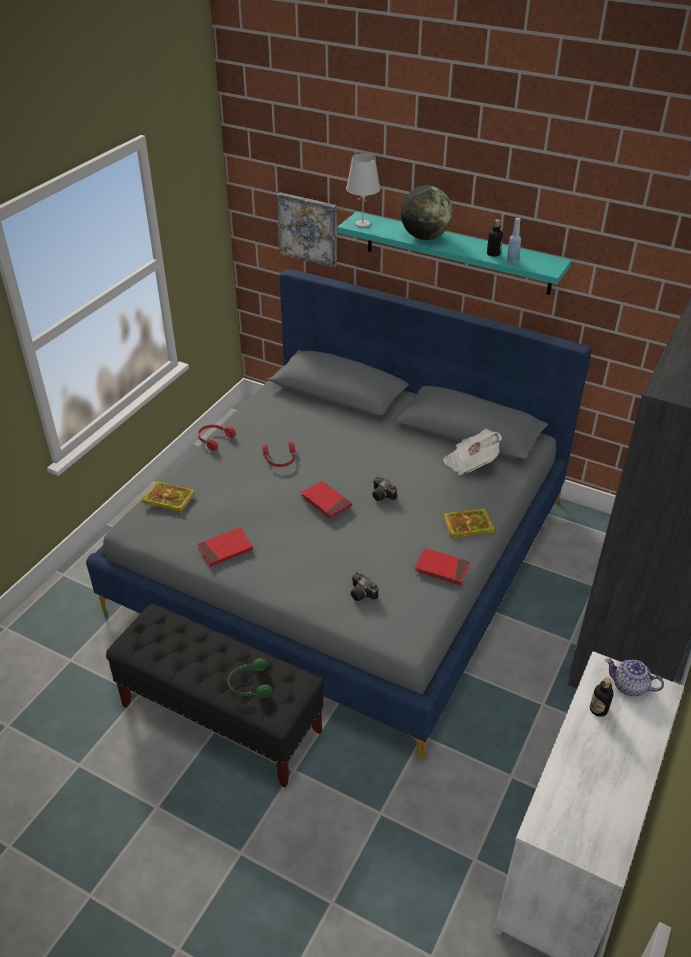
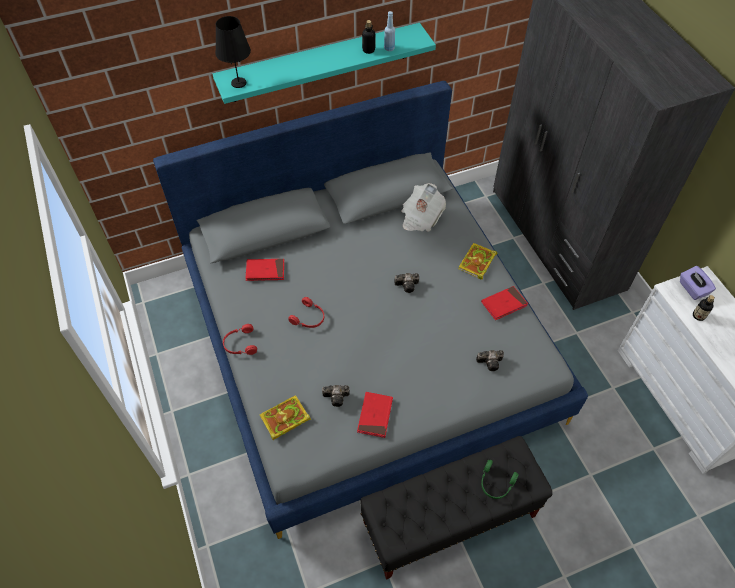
camera: 50 degrees left, 15 degrees up
(218, 516) = (337, 397): none -> camera
(308, 229) = (163, 112): picture -> none
(325, 501) = (383, 321): red book -> red book (265, 271)
(362, 224) = (238, 83): white table lamp -> black table lamp
(424, 237) = (302, 65): globe -> none
(630, 686) = (692, 289): teapot -> purple tissue box

